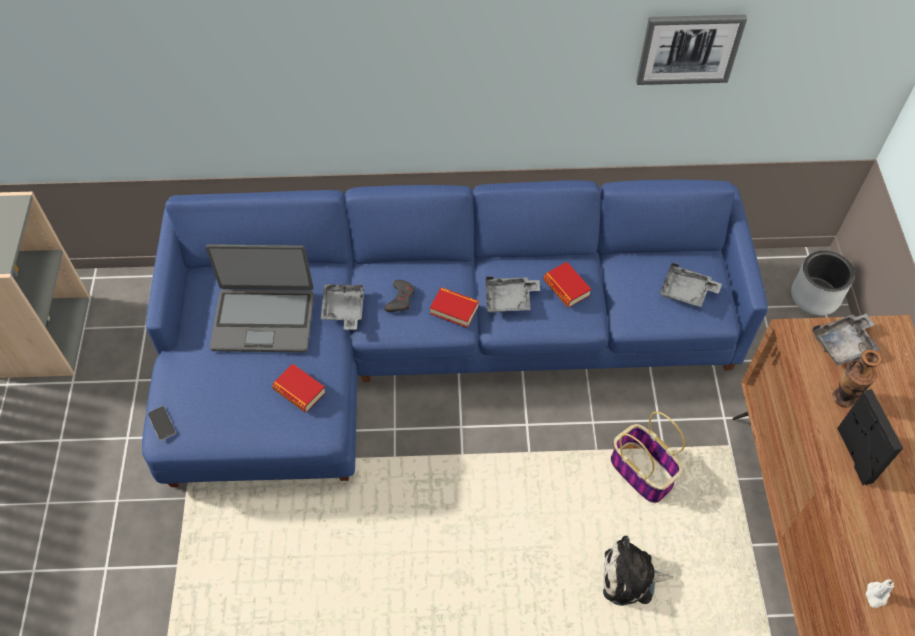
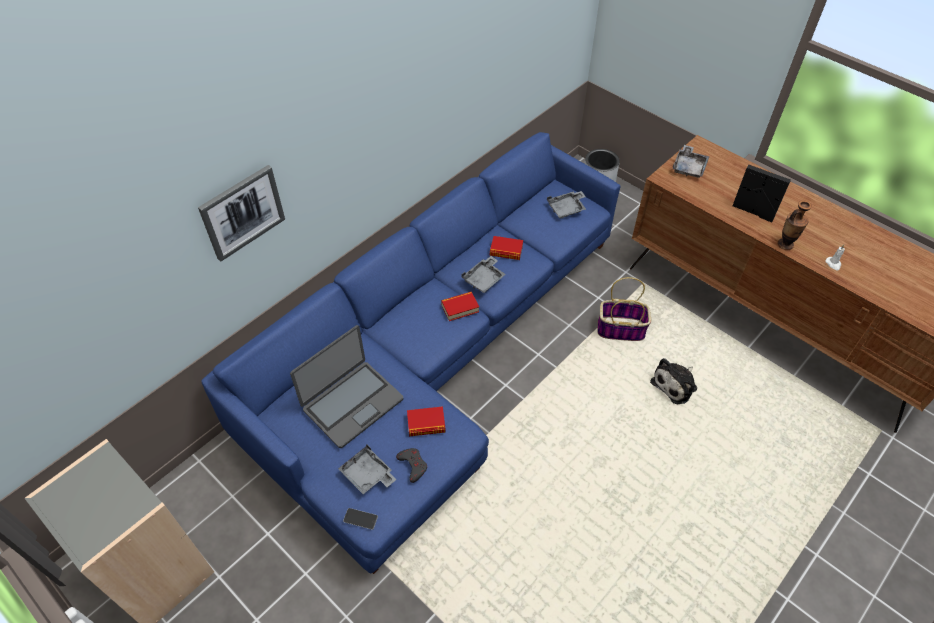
camera: 45 degrees left, 5 degrees down
(343, 310) = (395, 358): grey tray -> grey tray (367, 475)
(400, 299) = (422, 326): grey game controller -> grey game controller (413, 465)
(689, 48) = (496, 51): picture -> picture (242, 212)
(843, 398) = (718, 191): vase -> vase (785, 244)

